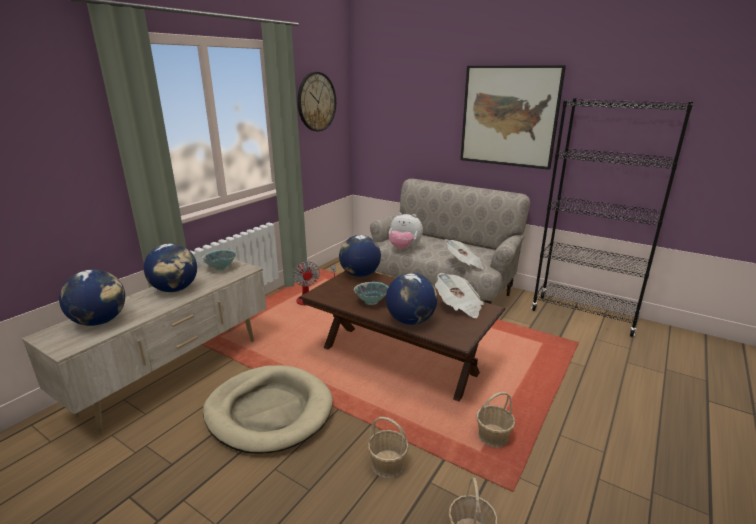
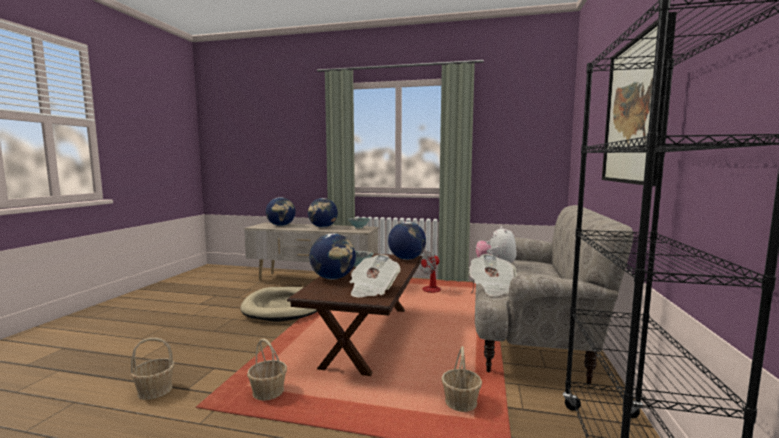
camera: 70 degrees right, 15 degrees down
(316, 102) = (513, 126): wall clock -> none
(387, 464) = (234, 350): basket -> basket (461, 403)

